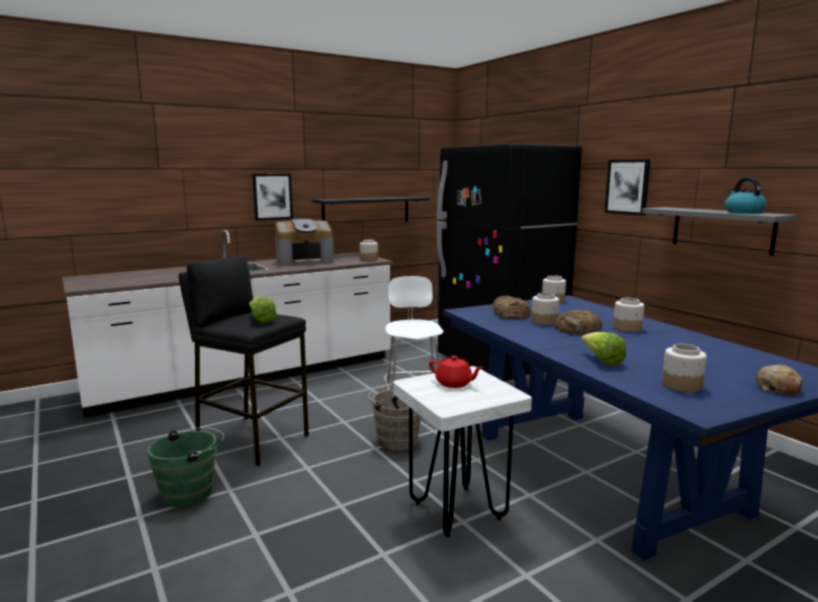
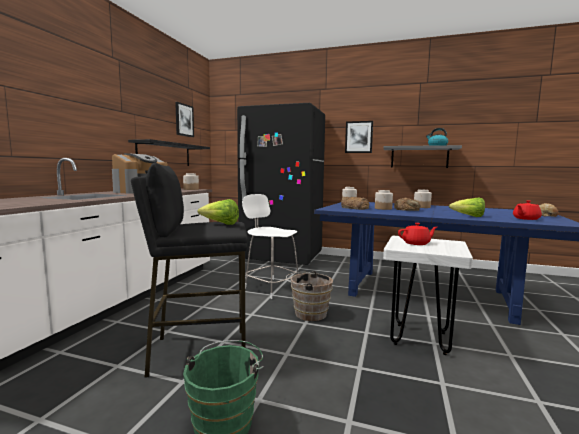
camera: 40 degrees left, 5 degrees down
(272, 196) = (97, 132): picture -> picture (184, 120)
(681, 386) = (525, 219): jar -> red teapot

